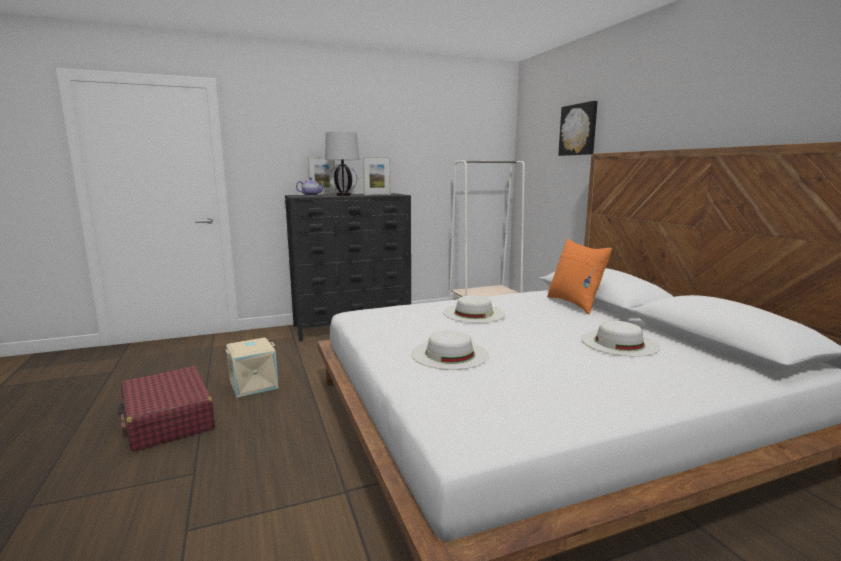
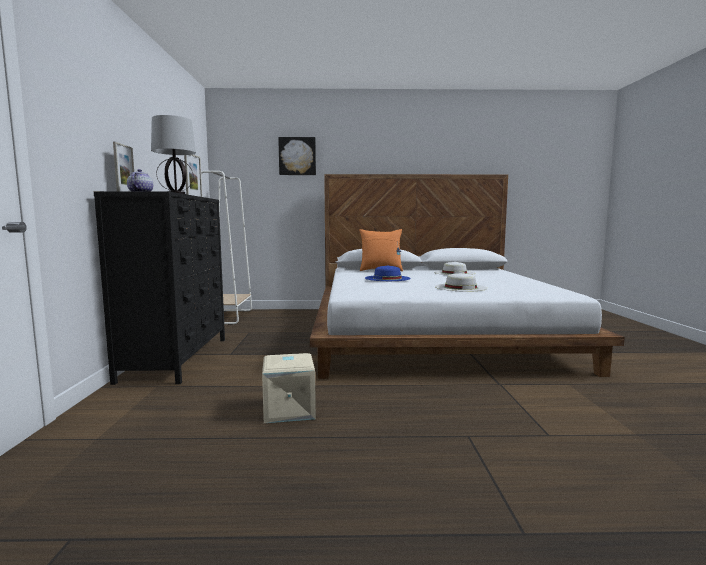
camera: 70 degrees left, 5 degrees down
(168, 420) = (345, 457): red suitcase -> none
(474, 313) = (387, 278): white hat -> blue hat

